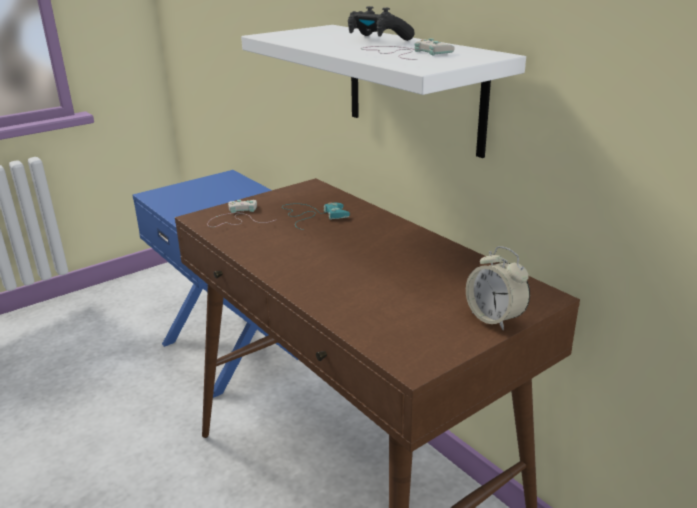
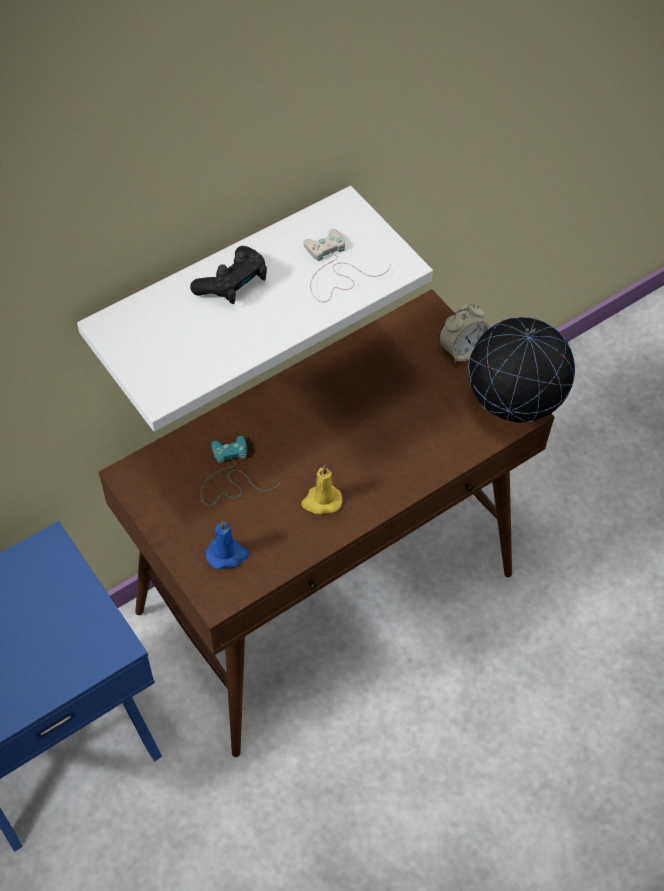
camera: 90 degrees left, 30 degrees up
(237, 218) = (227, 554): white game controller -> blue candle
(285, 250) = (321, 501): none -> yellow candle
(416, 353) = (511, 408): none -> globe

